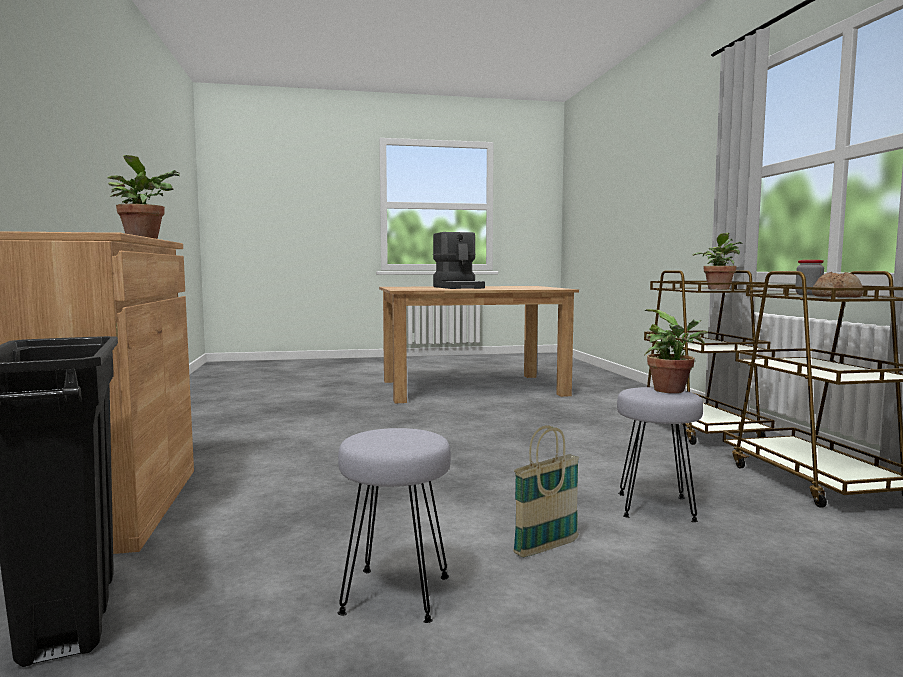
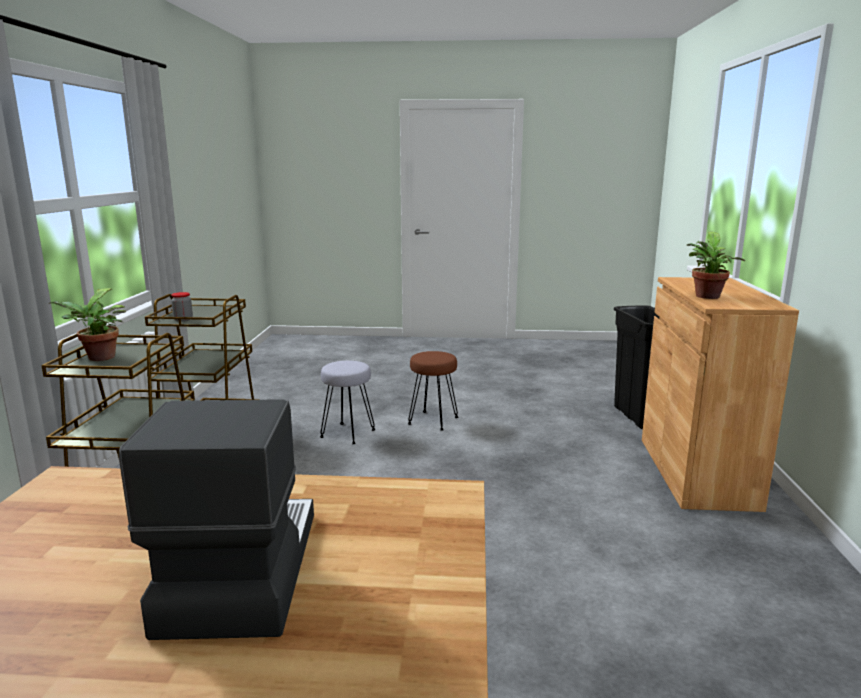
camera: 165 degrees left, 10 degrees up
(396, 594) = (509, 411): grey stool -> none
(546, 548) = (433, 420): basket -> brown stool
(673, 391) = (336, 365): potted plant -> none
(837, 296) = (200, 312): bread -> none

